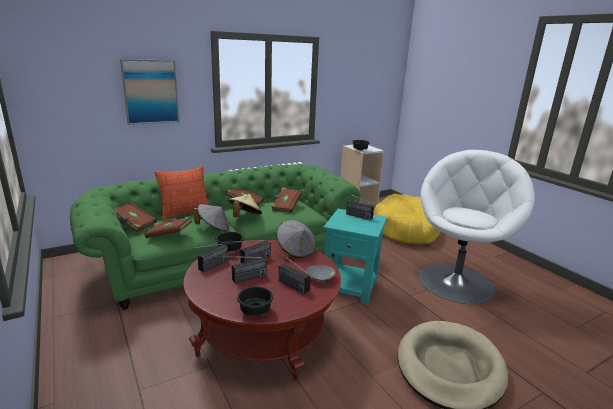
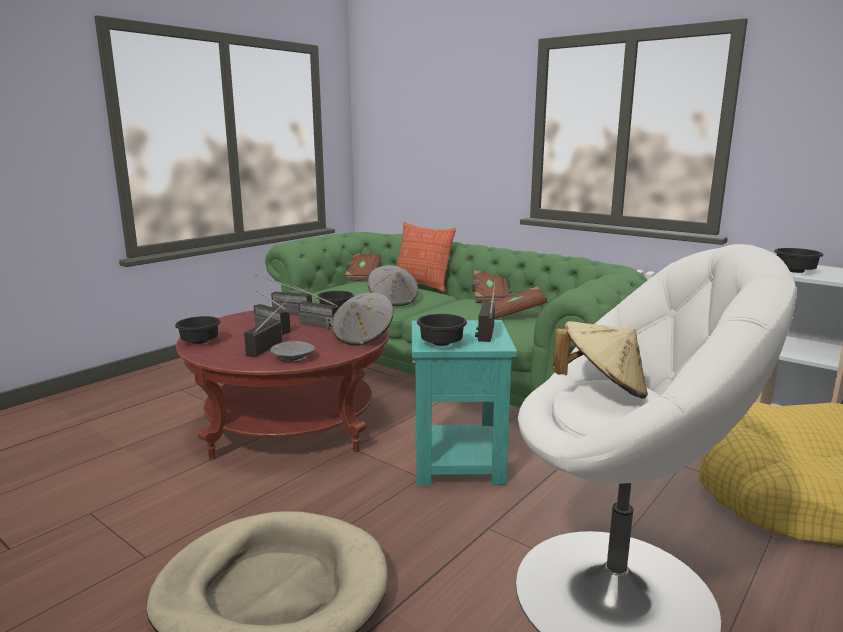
camera: 70 degrees right, 5 degrees down
(150, 92) = (460, 130): picture -> none
(169, 235) = (350, 289): brown book -> none
(244, 217) = (441, 304): beige hat -> beige hat (602, 390)
(370, 228) = (440, 344): none -> black bowl

